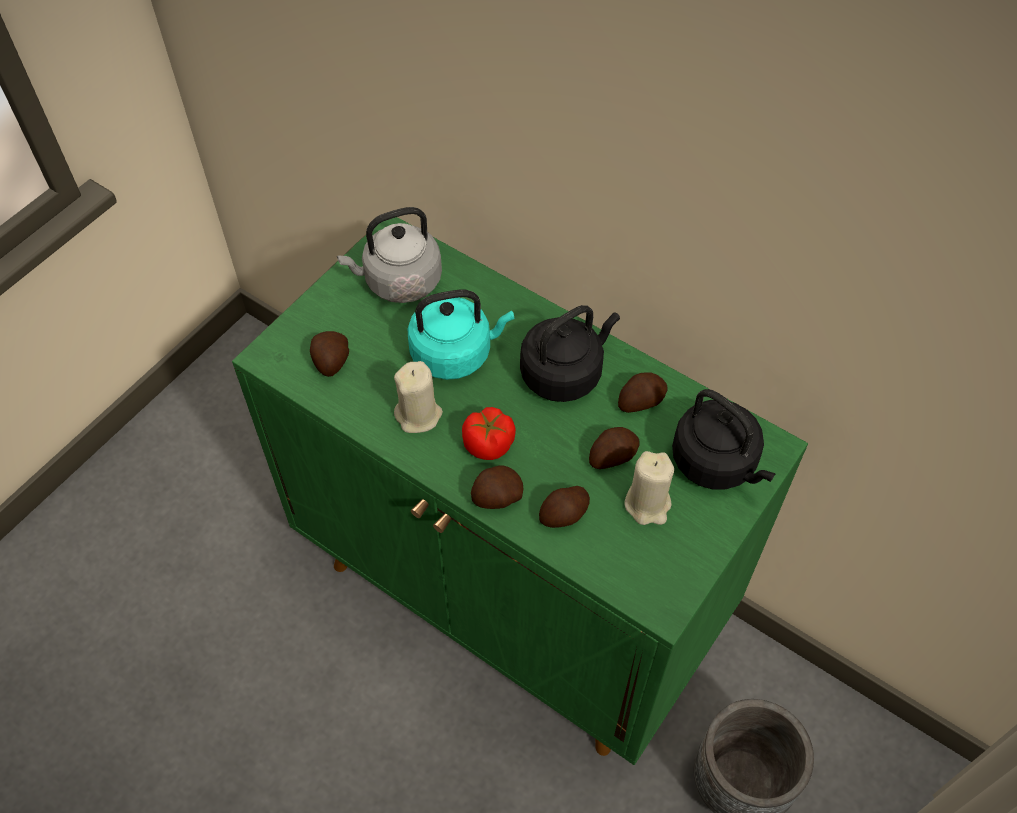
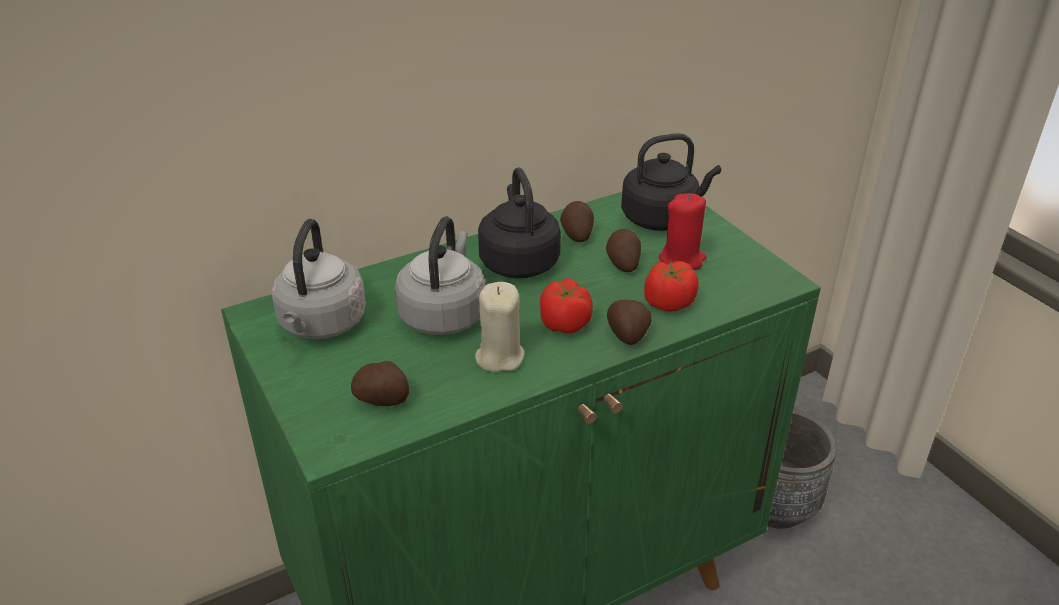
camera: 65 degrees left, 20 degrees down
(455, 353) = (444, 314): turquoise kettle -> grey kettle
(565, 514) = (668, 303): potato -> tomato
(648, 504) = (682, 259): beige candle -> red candle

